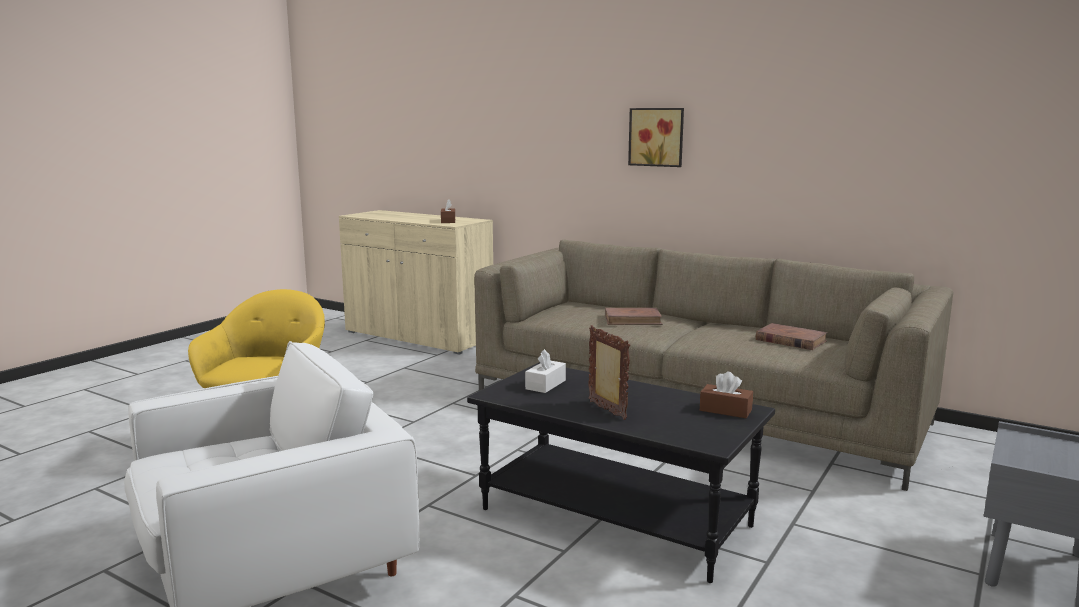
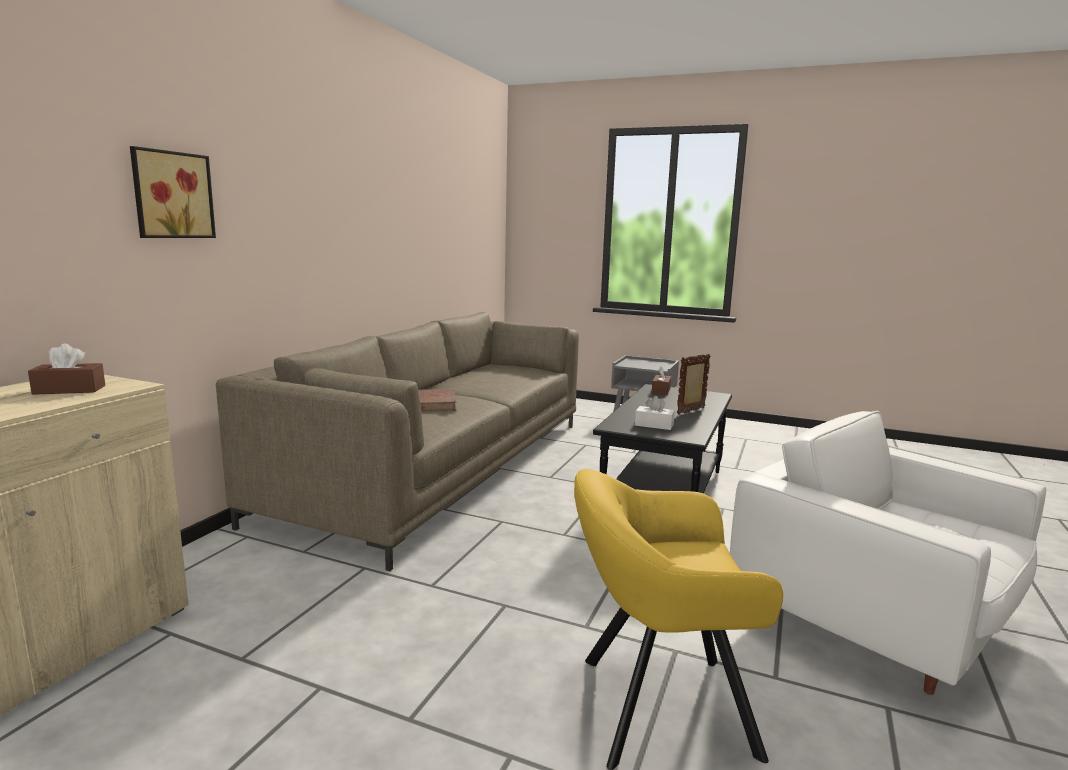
camera: 100 degrees left, 0 degrees up
(657, 137) = (301, 217): picture -> picture (171, 195)
(790, 340) = (495, 373): brown book -> none

